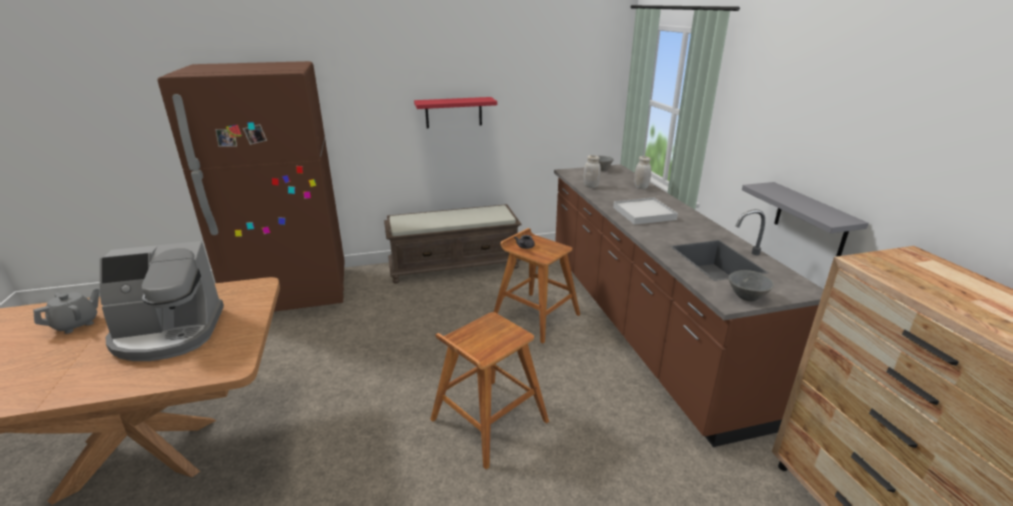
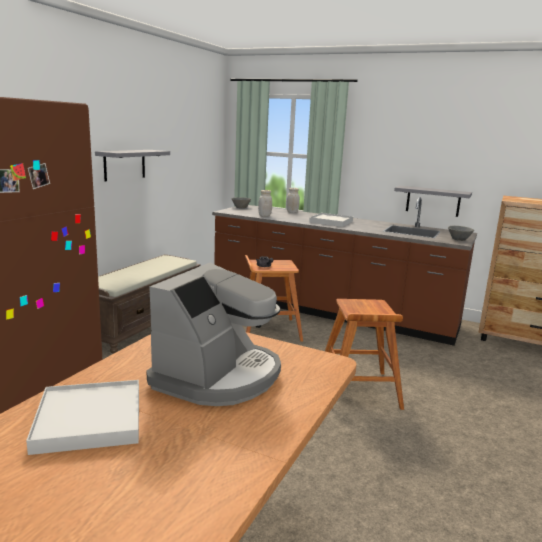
camera: 50 degrees left, 10 degrees down
(76, 324) = (90, 420): grey teapot -> white tray
(453, 112) = (124, 164): red shelf -> grey shelf

